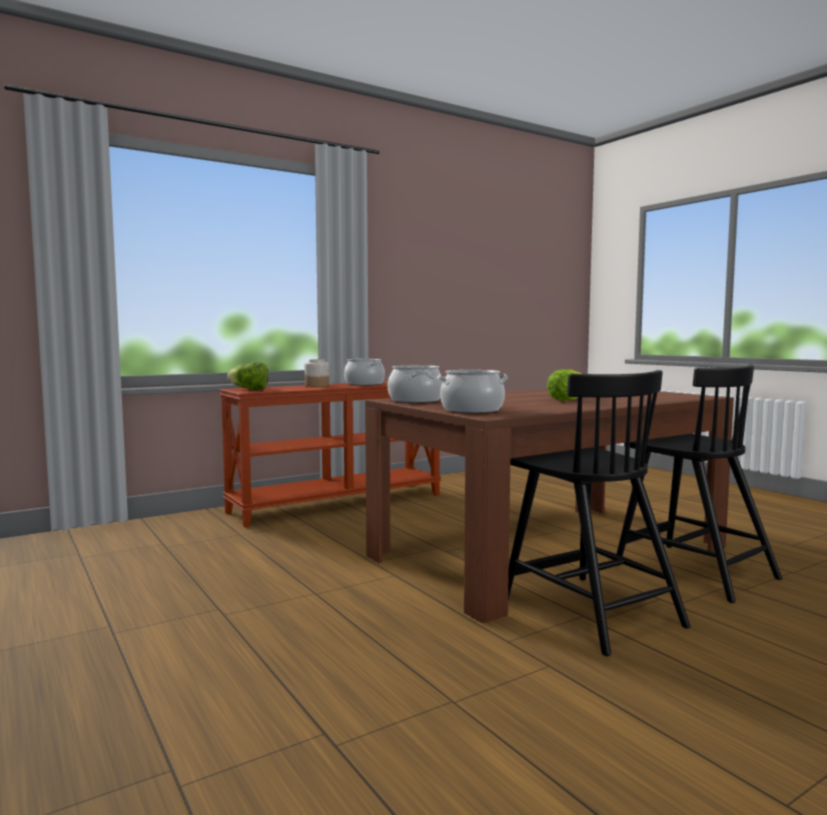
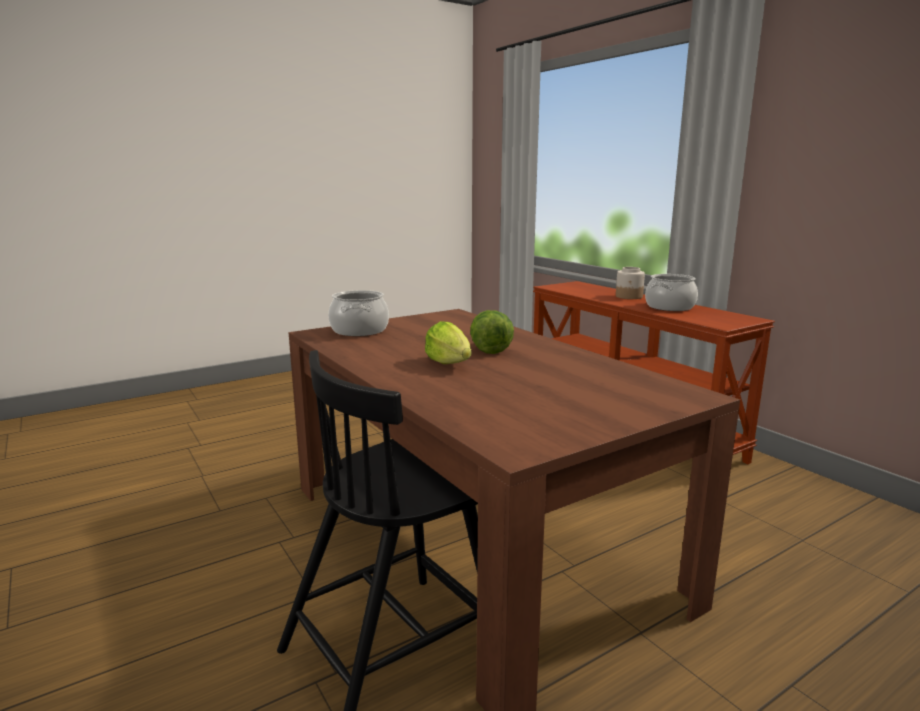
camera: 90 degrees right, 10 degrees up
(250, 389) = (568, 286): lettuce -> lettuce (489, 349)
(415, 400) = (448, 318): cooking pot -> none
(588, 611) = (301, 541): black chair -> none

